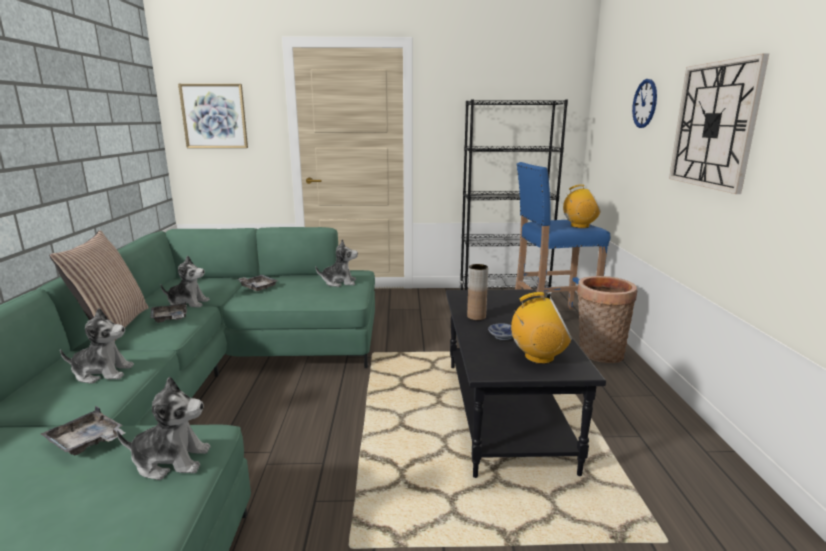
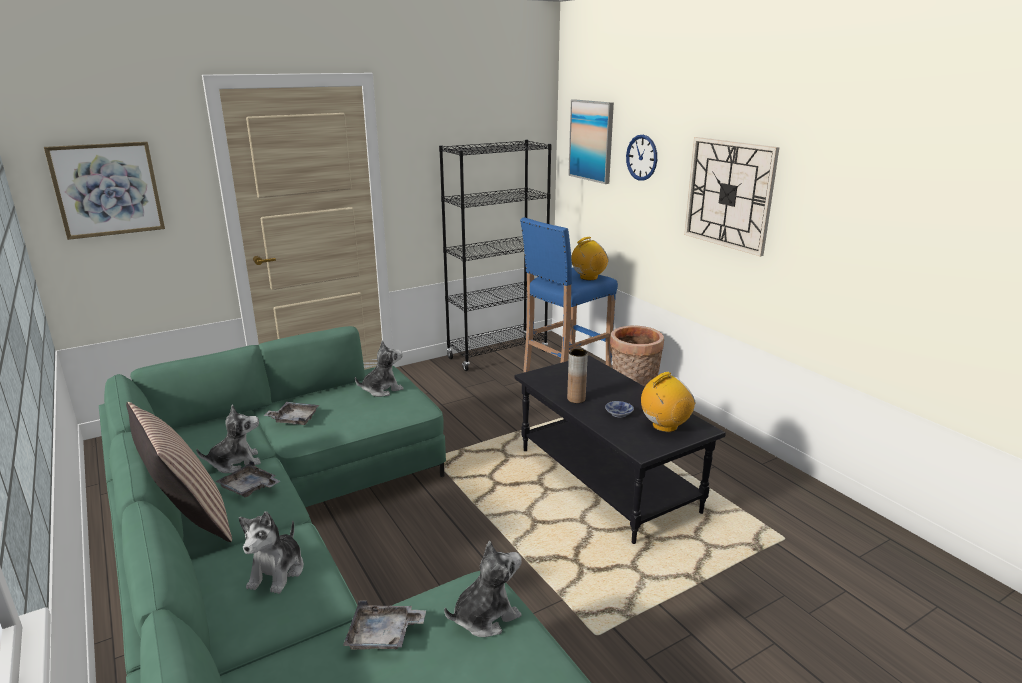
camera: 30 degrees left, 5 degrees up
(102, 373) = (277, 572): plush toy -> plush toy turned 135 degrees clockwise
(611, 97) = (591, 141): none -> picture

